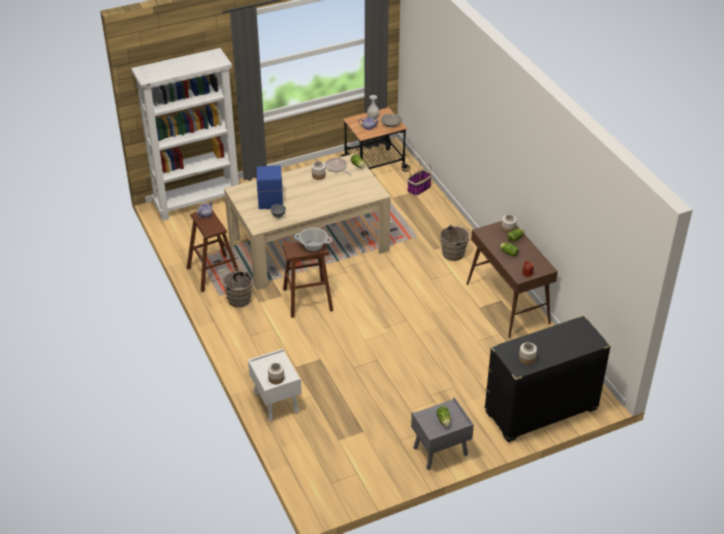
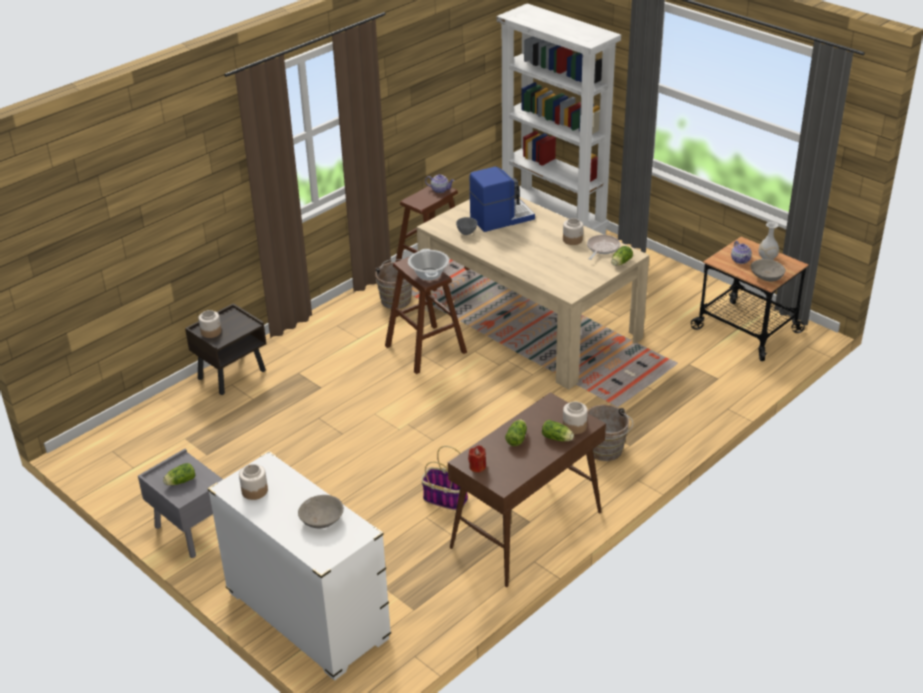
camera: 70 degrees right, 5 degrees down
(275, 402) = (232, 374): white nightstand -> brown nightstand
(419, 188) = (730, 382): basket -> basket (444, 498)
(540, 411) = (307, 616): black dresser -> white dresser
(564, 336) = (322, 519): none -> grey bowl

